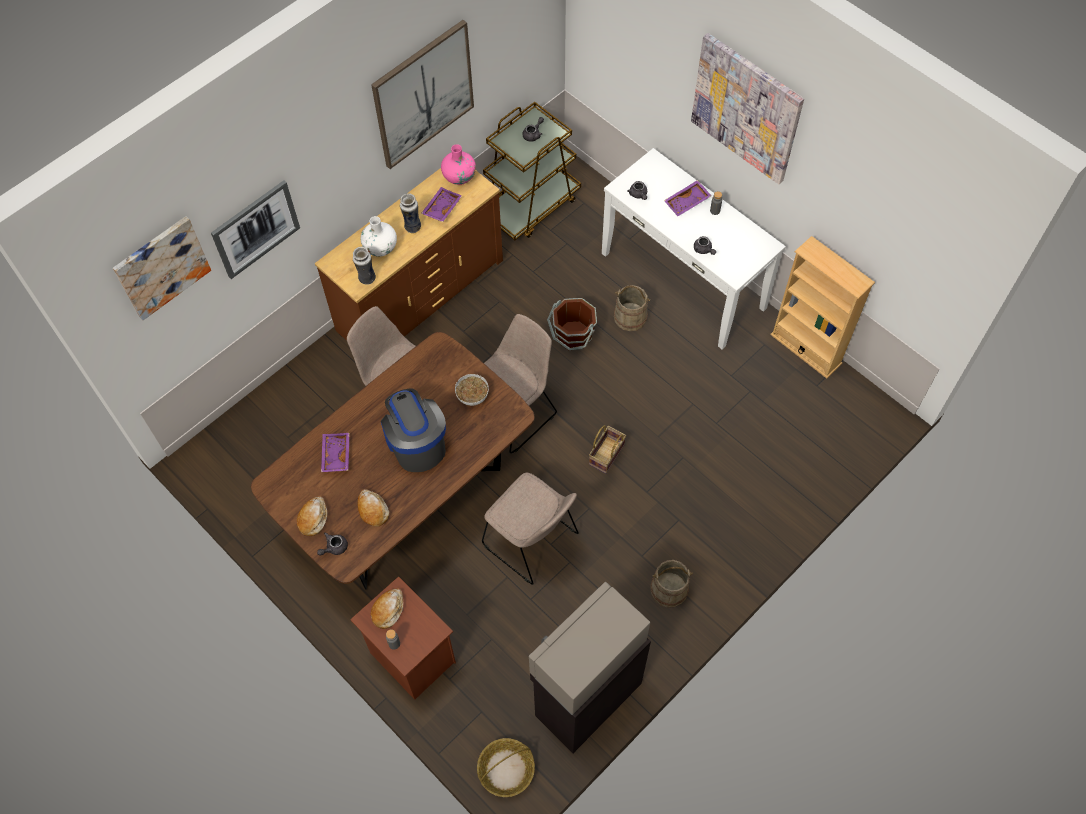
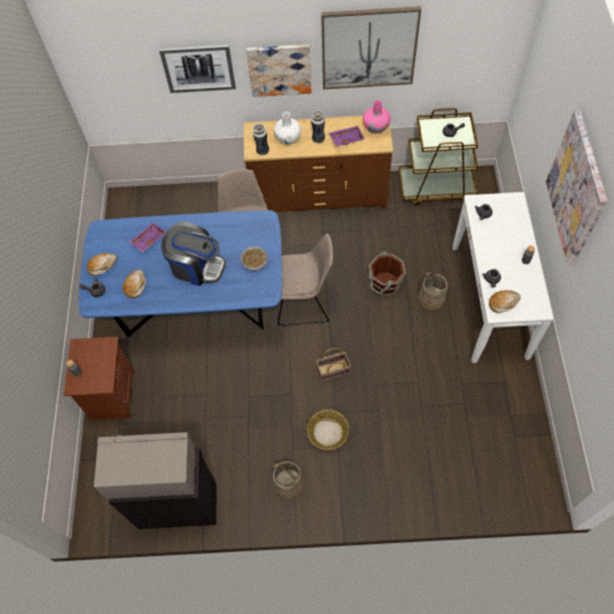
camera: 45 degrees right, 0 degrees up
(161, 267) = (115, 50): picture -> picture (280, 69)
(388, 610) = (93, 351): bread -> bread (503, 303)
(407, 502) = (196, 306): brown dining table -> blue dining table
(416, 443) = (196, 266): coffee machine -> coffee machine turned 90 degrees clockwise
(506, 770) = (95, 503): basket -> basket (327, 432)
(532, 542) = (239, 386): beige chair -> none
(687, 202) = (511, 242): purple tray -> none
(806, 349) = (531, 406): beige bookcase -> none

